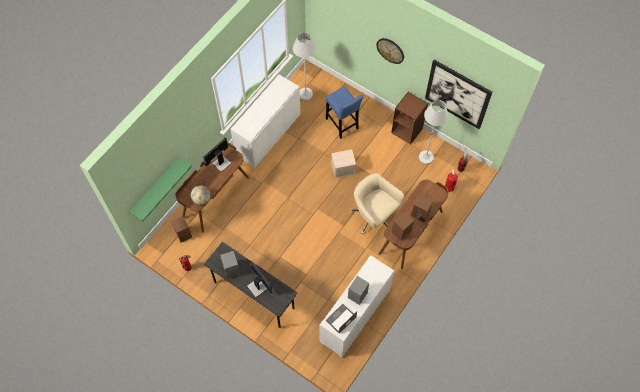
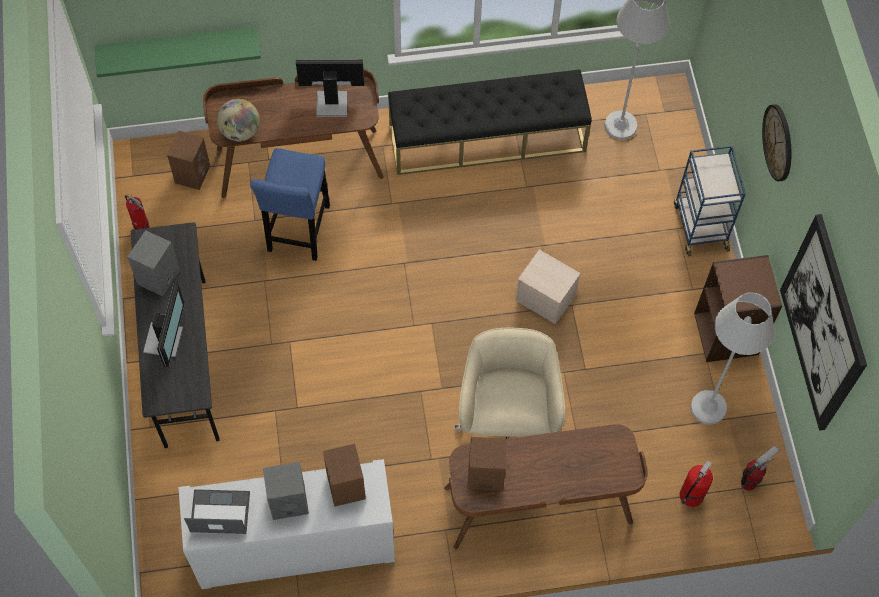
camera: 45 degrees right, 0 degrees up
(268, 134) = (487, 138): white cabinet -> black bench
(342, 125) = (624, 228): blue stool -> blue stool (298, 232)
(363, 104) = (700, 225): none -> blue cart
(421, 214) = (553, 477): brown speaker -> brown speaker (347, 487)

